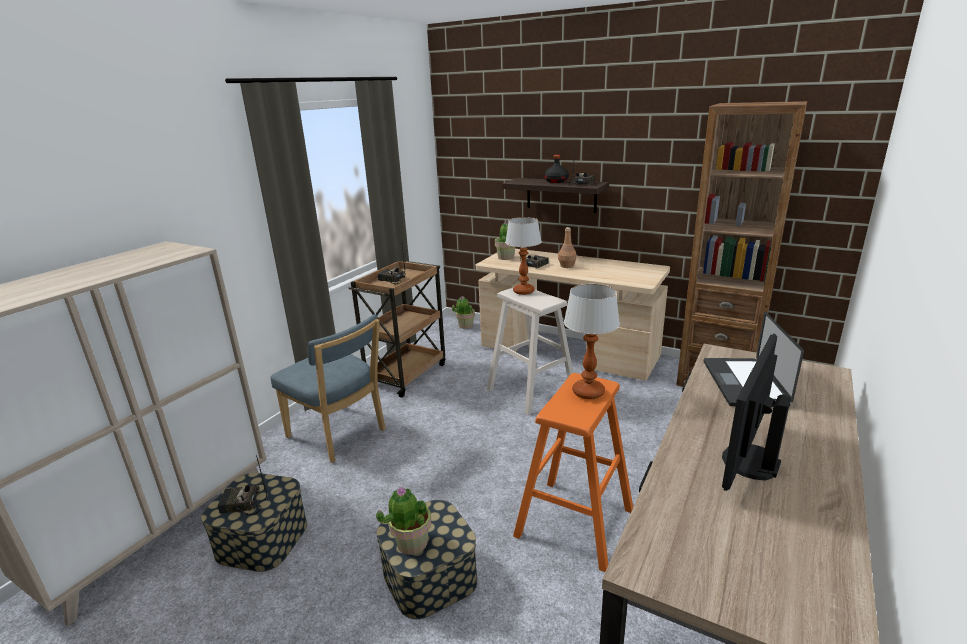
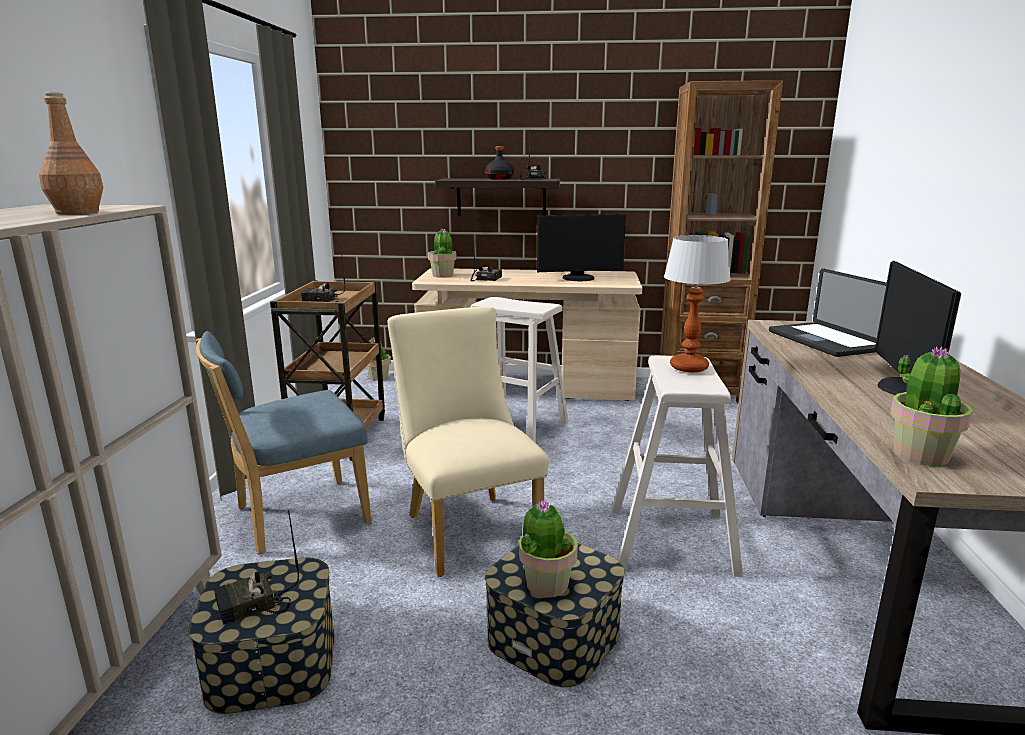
camera: 25 degrees left, 5 degrees down
(339, 435) = (295, 517): blue chair -> blue chair turned 135 degrees clockwise
(436, 471) = (467, 527): none -> beige chair
(523, 291) = (501, 301): table lamp -> none
(566, 266) = (525, 277): brown bottle -> brown bottle (77, 212)
(574, 522) = (671, 540): orange stool -> beige stool
(609, 271) = (579, 278): none -> monitor
(658, 540) = (920, 454): none -> potted plant

